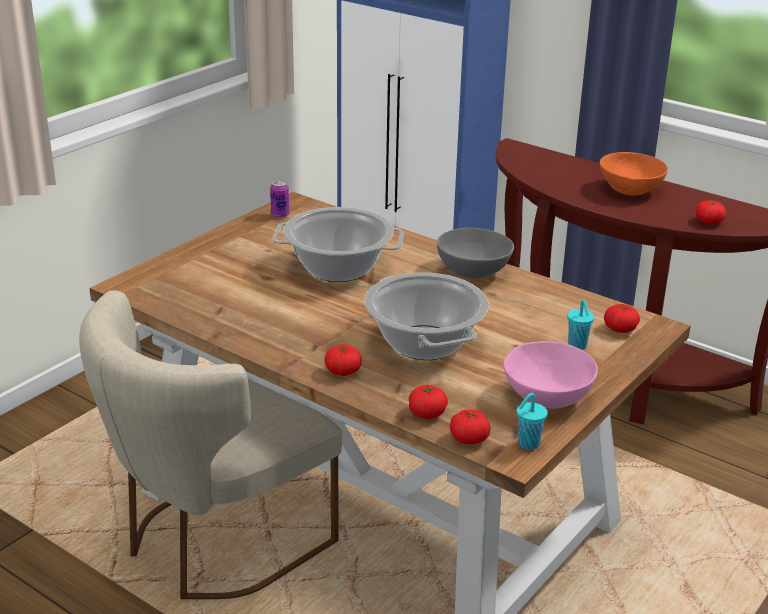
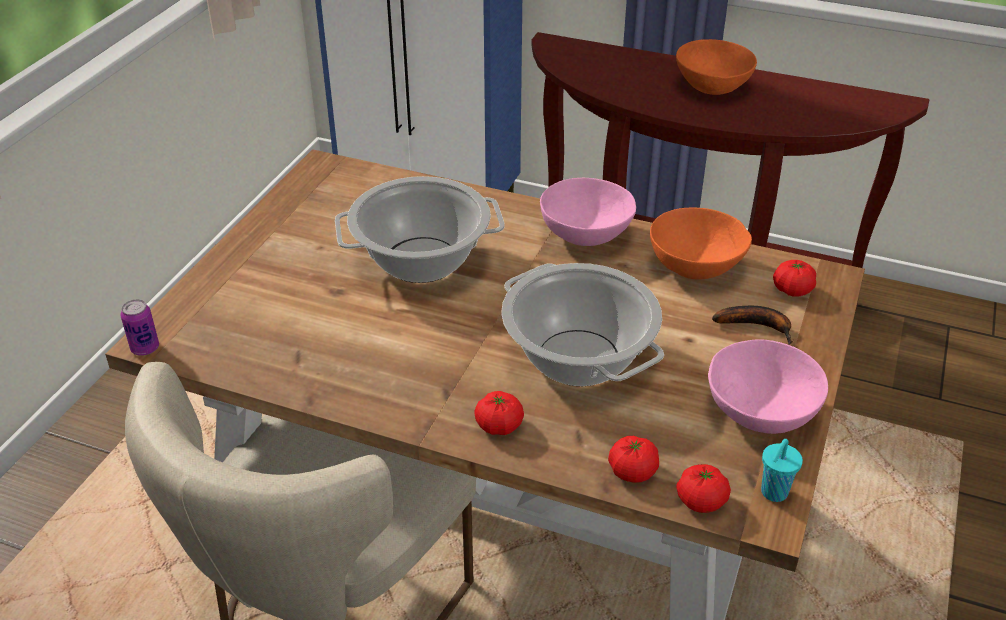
camera: 15 degrees left, 10 degrees up
(280, 215) = (312, 189): can -> can (145, 348)
(473, 271) = (585, 234): grey bowl -> pink bowl
(549, 303) = (695, 266): none -> orange bowl
(577, 346) = (758, 326): turquoise cup -> banana
(709, 222) = (818, 118): tomato -> none

